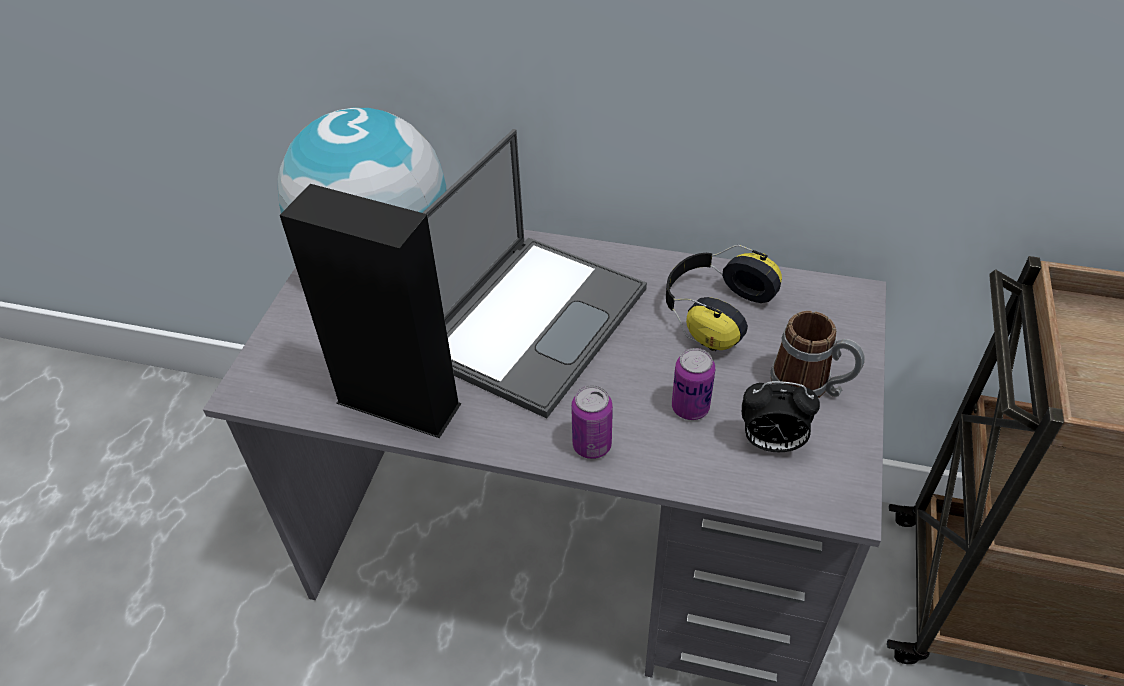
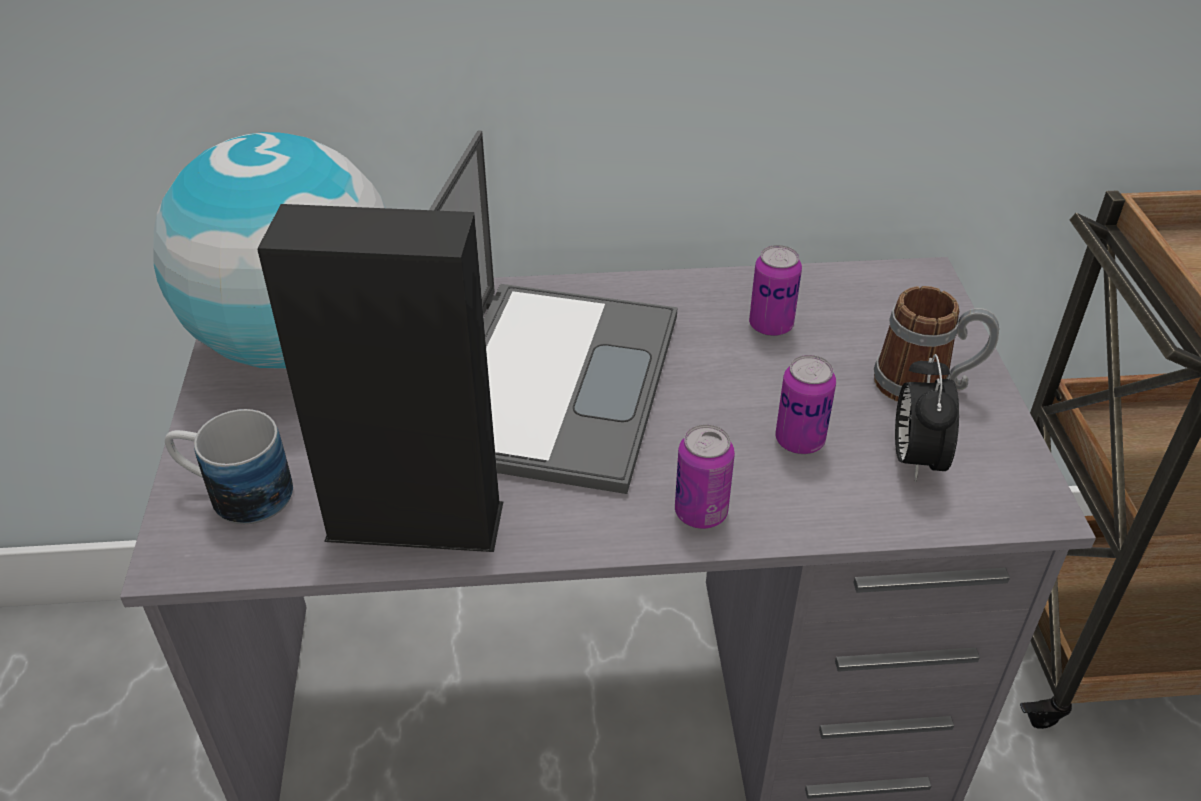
camera: 20 degrees left, 5 degrees down
(295, 355) = (235, 493): none -> mug
(714, 311) = (770, 325): headphones -> can
(771, 443) = (915, 458): alarm clock -> alarm clock turned 105 degrees clockwise

